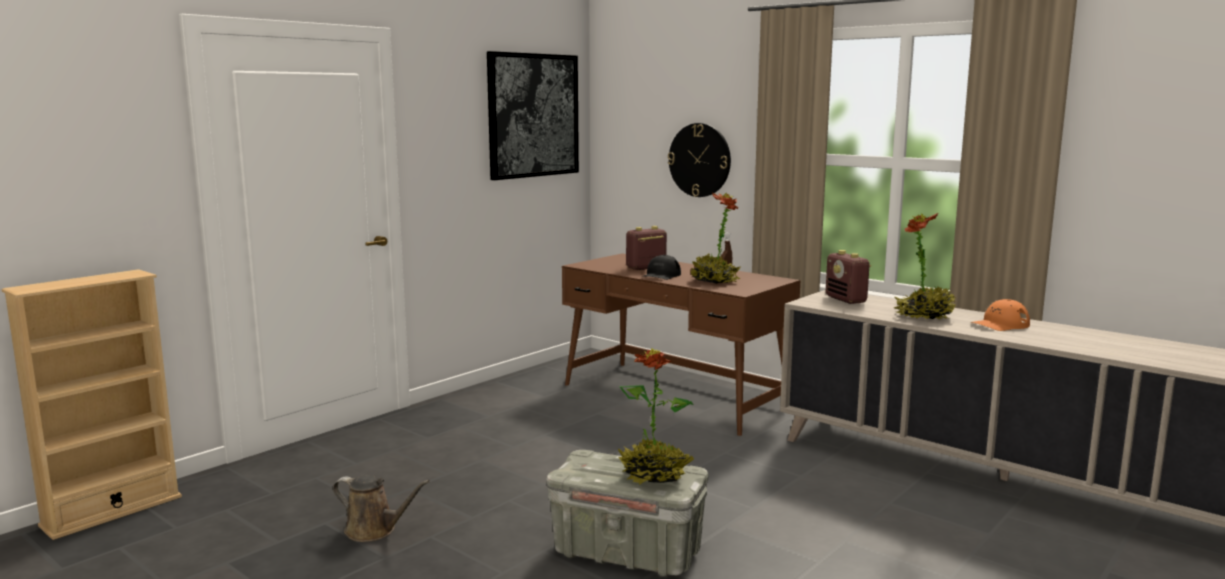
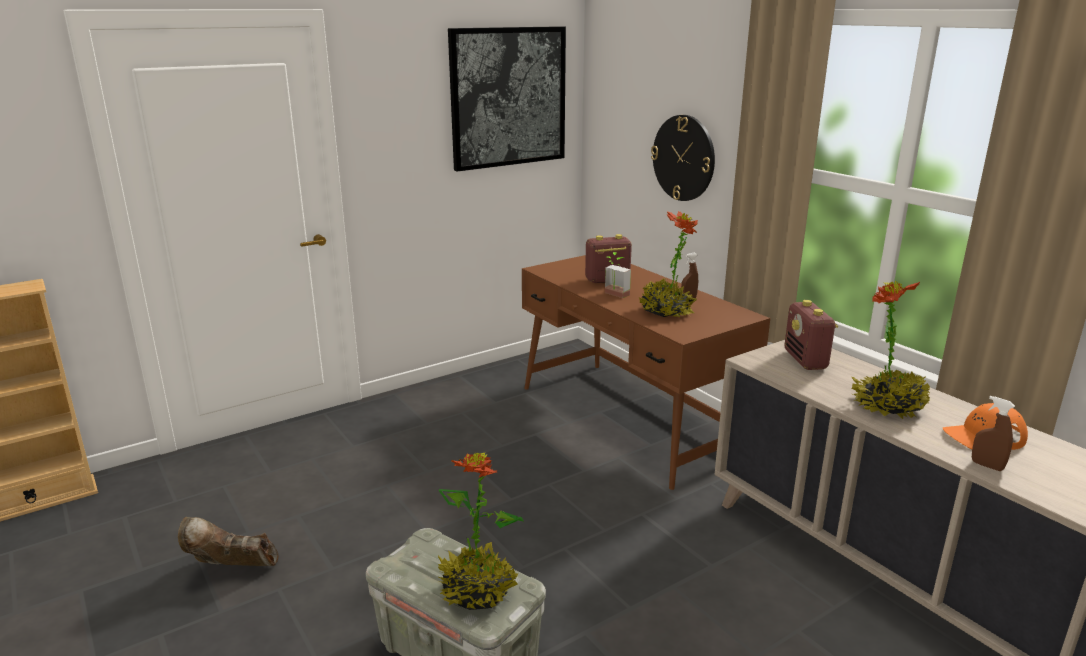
camera: 15 degrees right, 10 degrees up
(374, 530) = (233, 570): brown watering can -> brown boot
(661, 275) = (614, 295): black cap -> potted plant
(1012, 336) = (987, 466): none -> brown spray bottle

